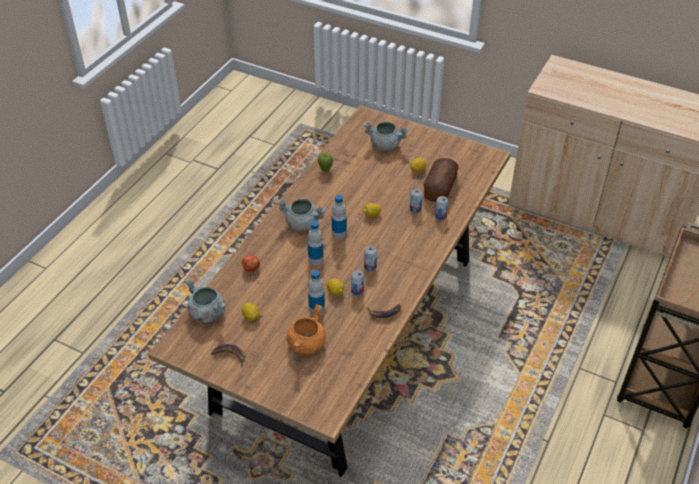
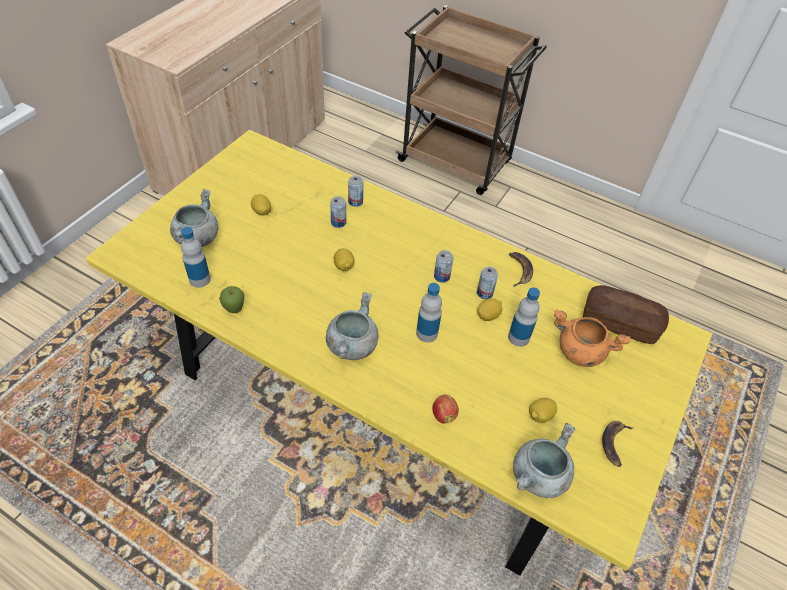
camera: 90 degrees left, 5 degrees up
(339, 233) = (376, 304): bottle -> bottle (199, 279)
(349, 332) = (385, 396): brown dining table -> yellow dining table
(440, 187) = (302, 195): bread -> bread (620, 323)

